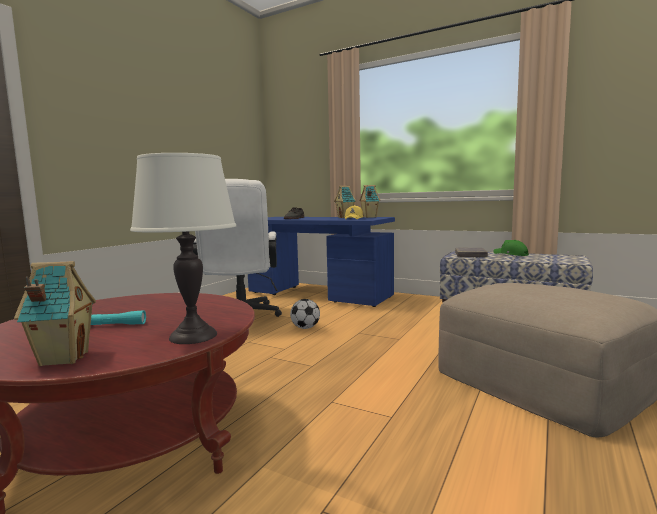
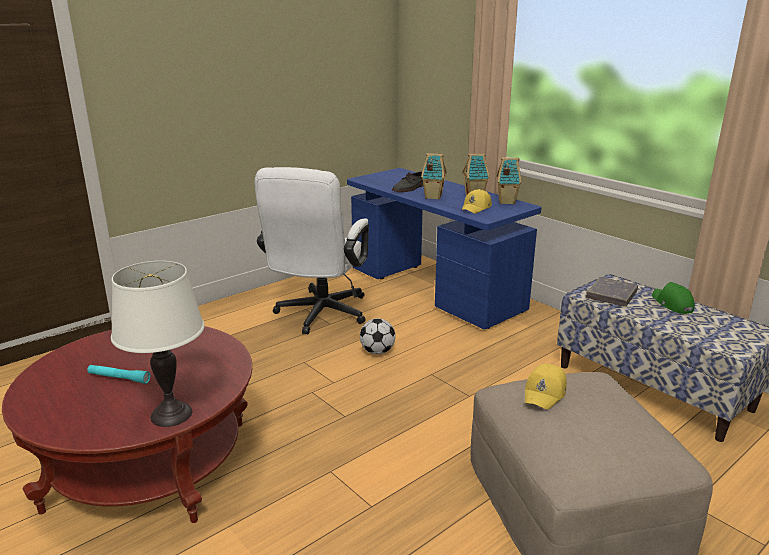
camera: 20 degrees right, 15 degrees up
(63, 358) = (70, 422): toy house -> toy house (432, 197)
(504, 286) = (545, 393): none -> yellow cap

